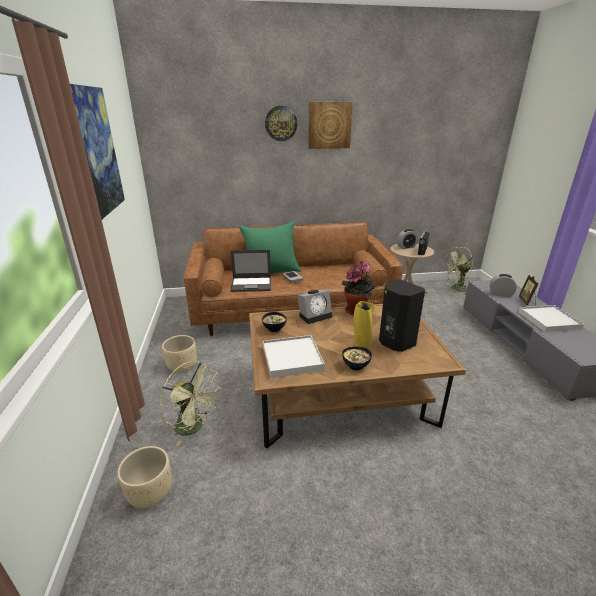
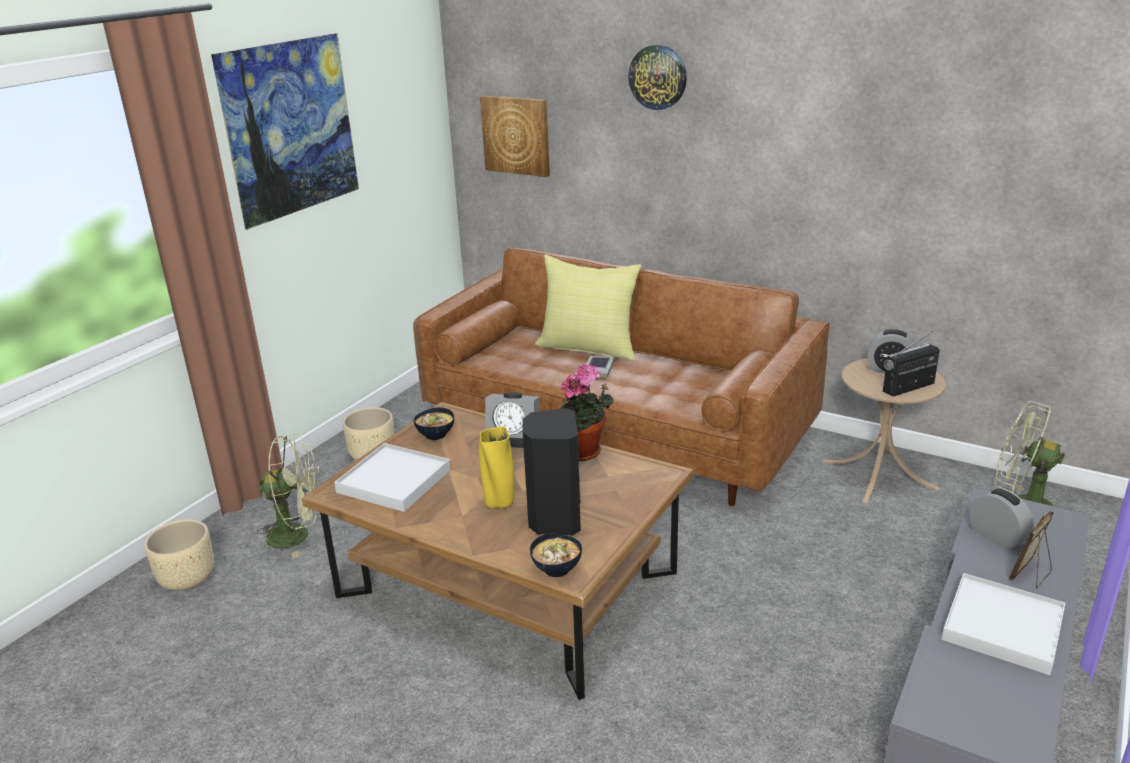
camera: 40 degrees right, 0 degrees up
(194, 427) = (298, 535): green fan -> green fan turned 75 degrees counterclockwise
(252, 284) = (525, 361): laptop -> none
(271, 271) = (589, 348): green pillow -> yellow pillow
(329, 125) = (748, 86): picture -> picture (516, 135)
(356, 366) = (449, 524): bowl -> bowl (556, 570)

